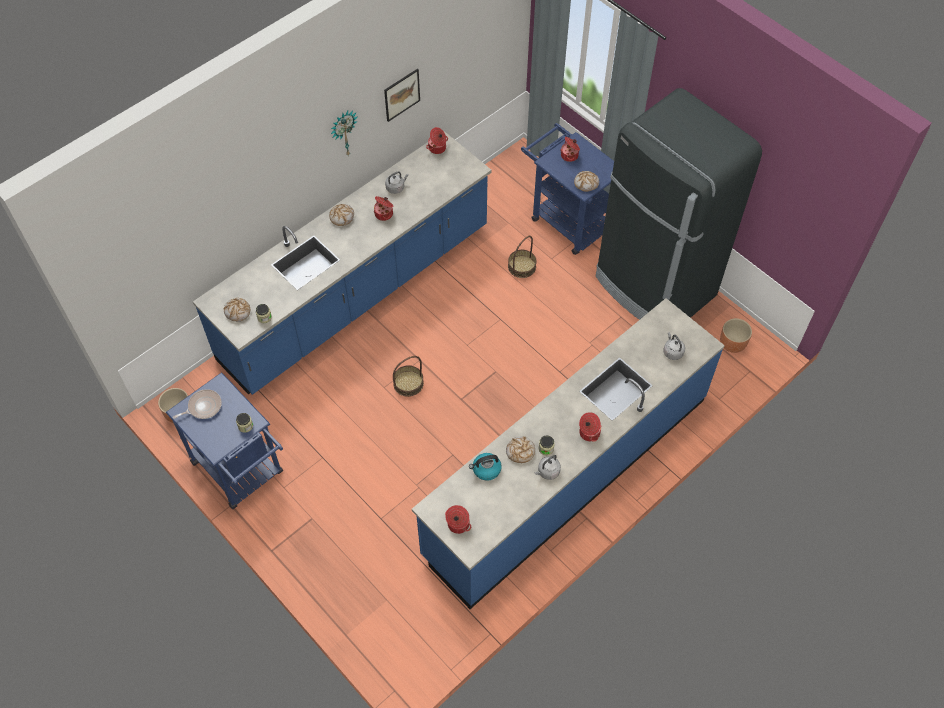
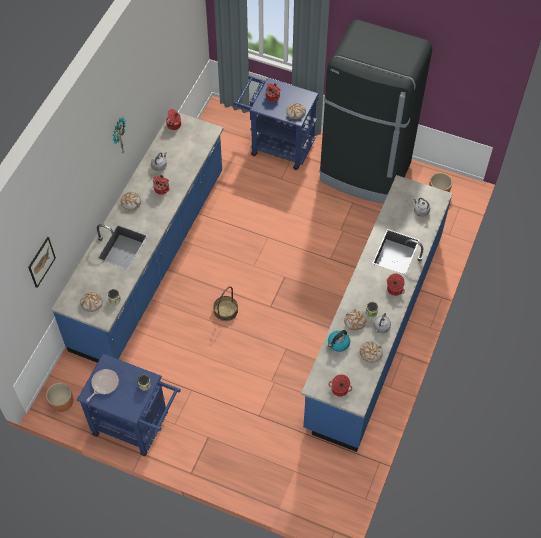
camera: 25 degrees left, 0 degrees up
(402, 94) = (146, 92): picture -> picture (41, 262)
(518, 497) = (370, 353): none -> bread
(521, 266) = (262, 193): basket -> none

